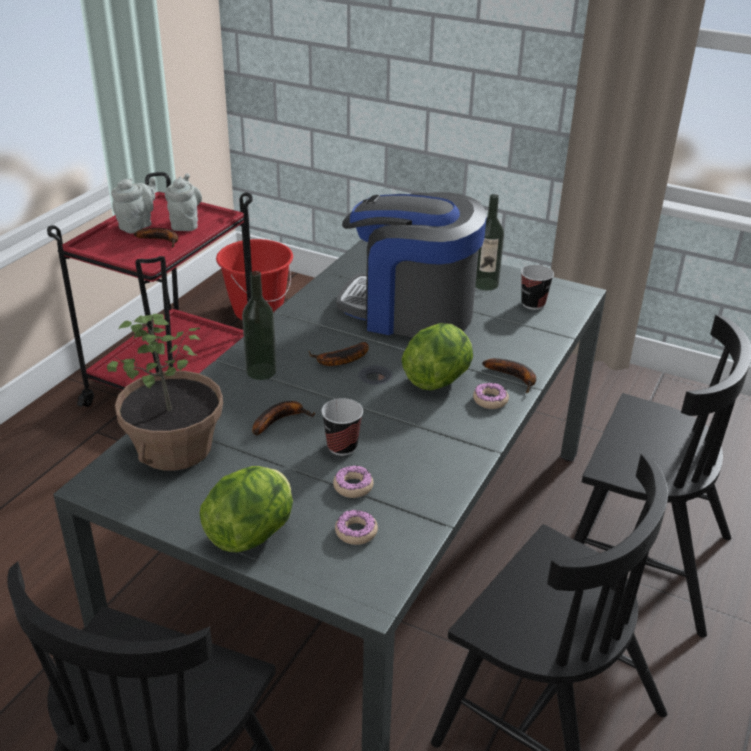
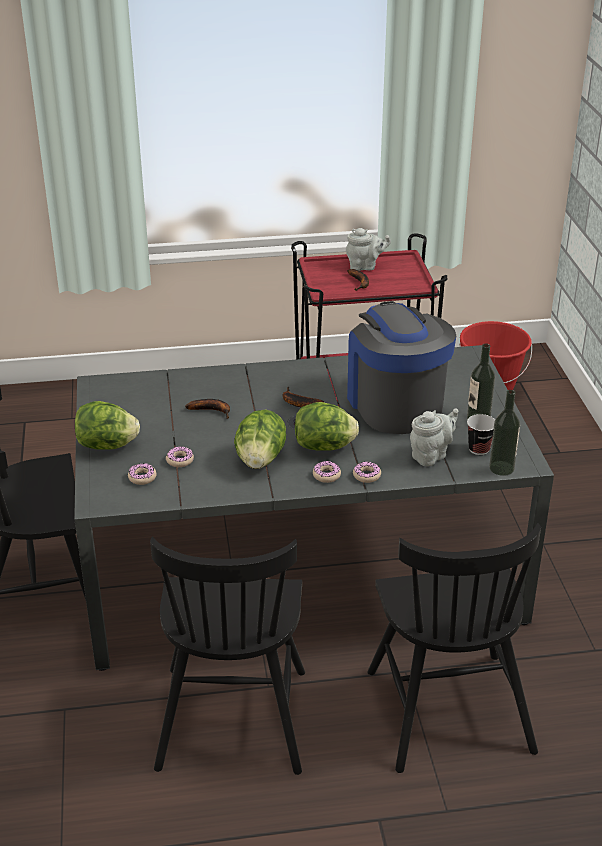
camera: 55 degrees right, 0 degrees up
(176, 448) = (150, 391): potted plant -> none
(185, 224) = (393, 279): grey teapot -> grey teapot (431, 455)
(261, 371) = (252, 382): bottle -> bottle (501, 468)
(342, 447) = (212, 441): cup -> none
(416, 429) = (260, 460): none -> lettuce
(514, 377) = (366, 475): banana -> donut

